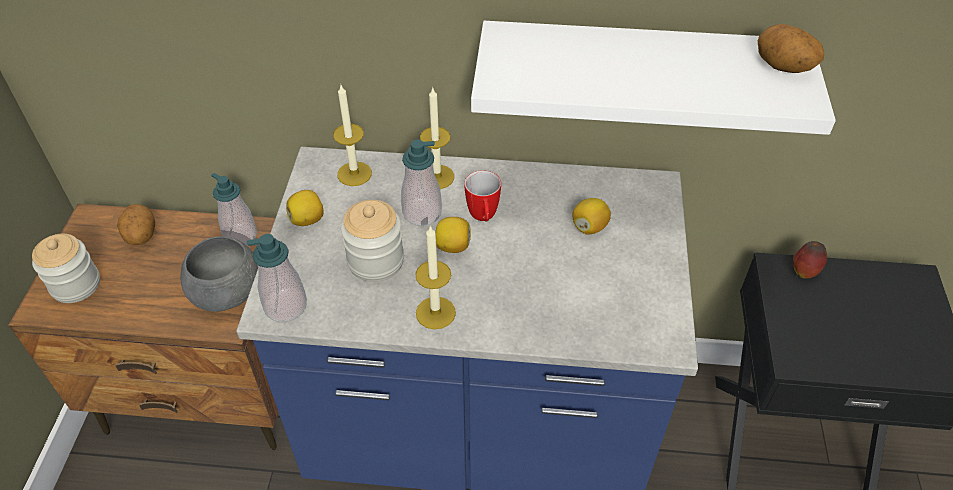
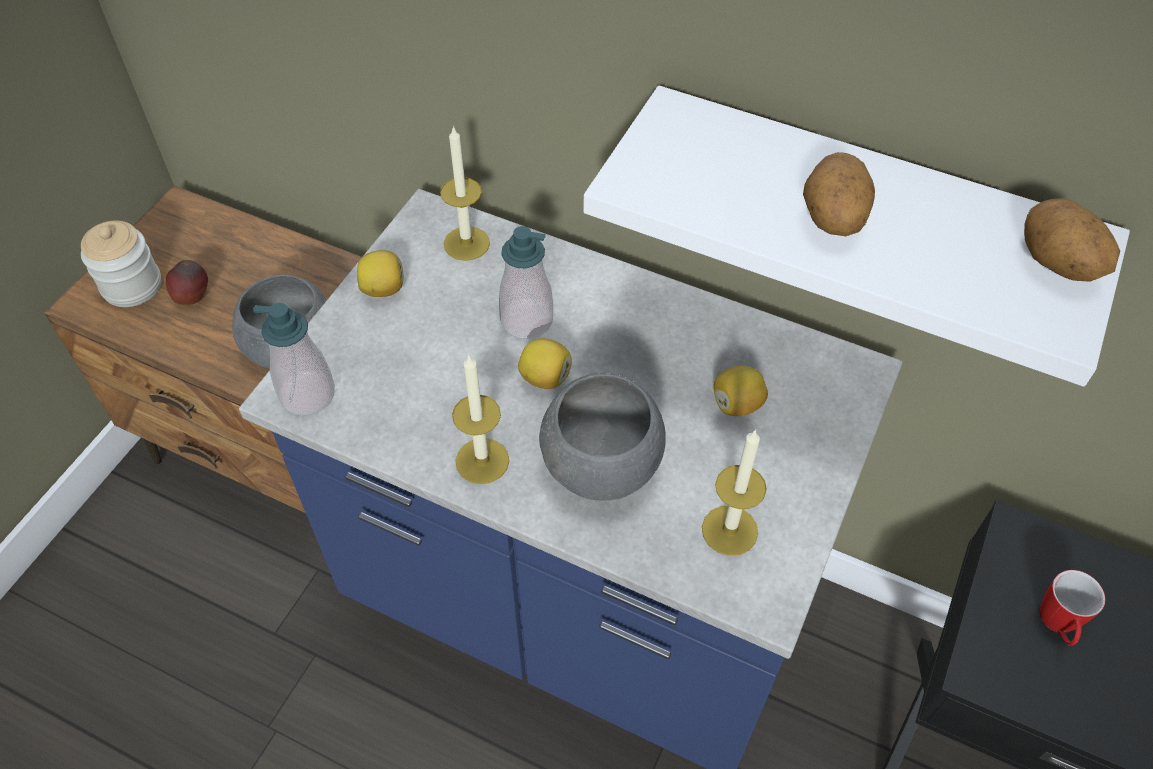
camera: 20 degrees right, 5 degrees up
(141, 236) = (225, 246): potato -> potato (831, 219)
(240, 236) = (337, 278): soap dispenser -> none
(375, 261) = (440, 368): jar -> none
(437, 177) = (568, 276): candle -> candle (729, 530)
(483, 218) = (601, 350): mug -> mug (1057, 627)
(518, 292) = (600, 466): none -> grey bowl
(804, 272) = (1057, 551): apple -> apple (193, 298)

